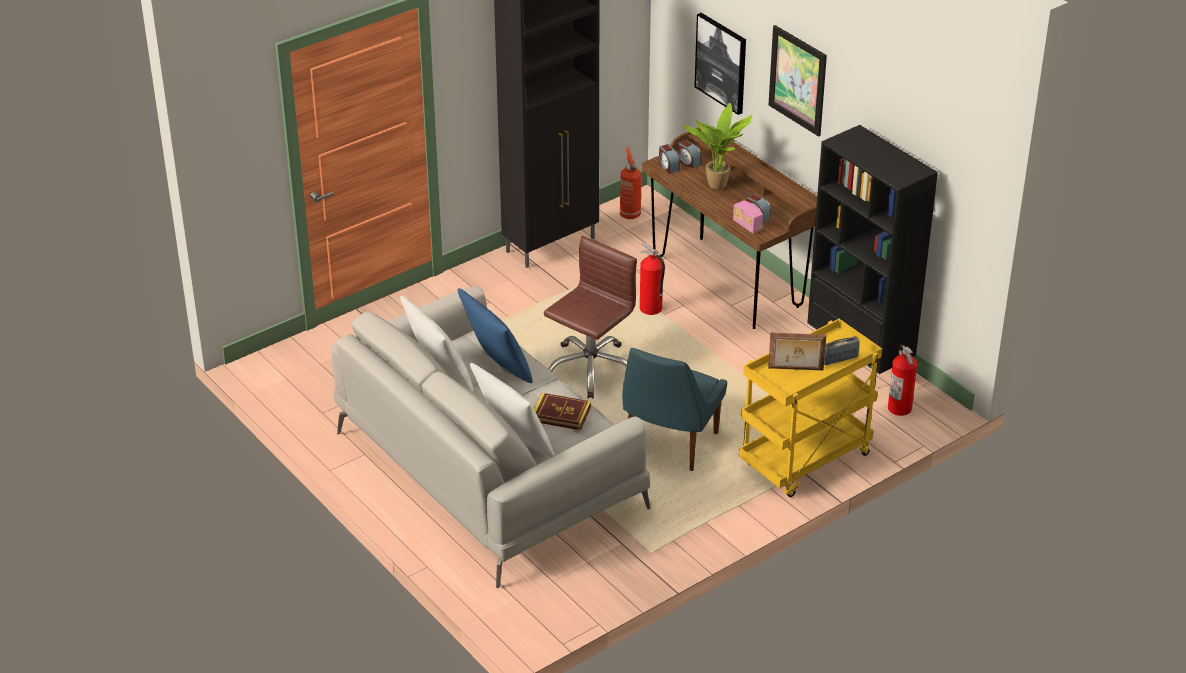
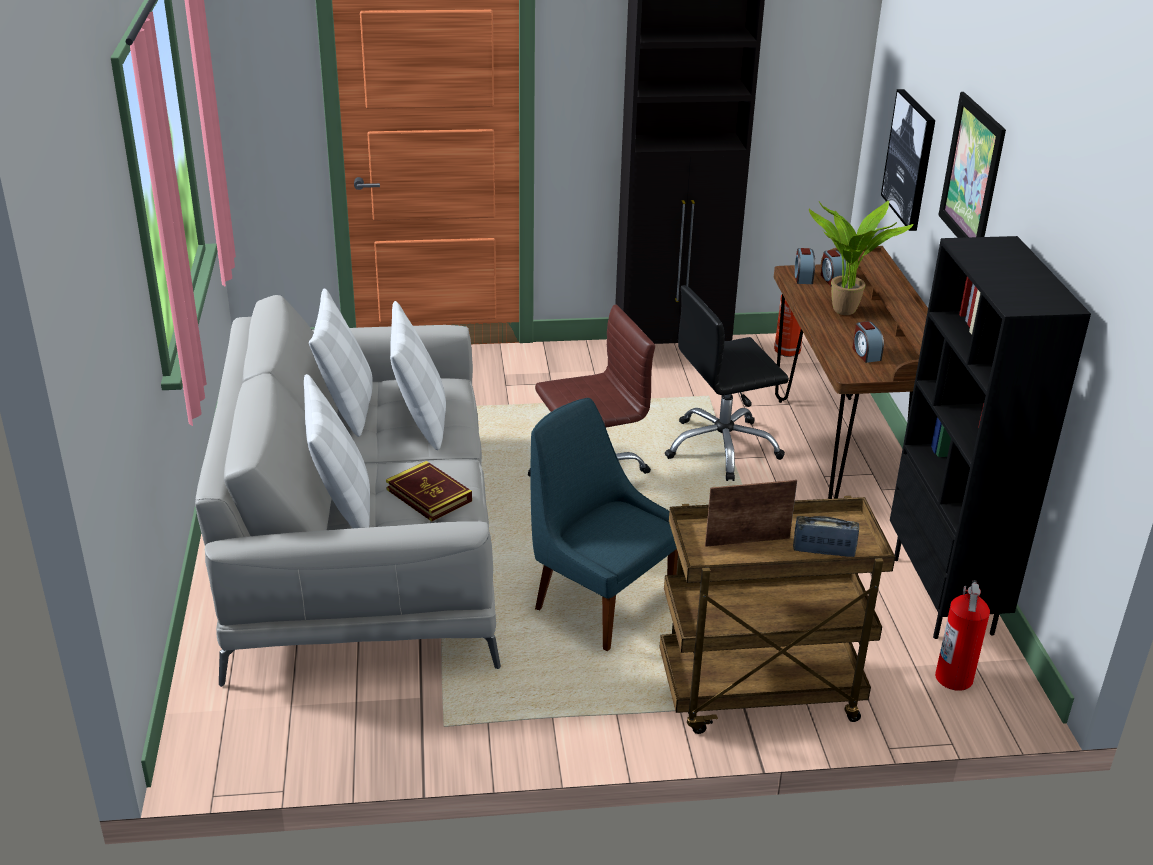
camera: 30 degrees right, 5 degrees down
(497, 366) = (420, 420): blue pillow -> white pillow
(651, 309) = (722, 448): fire extinguisher -> black office chair
(669, 445) = (599, 602): blue chair -> blue chair turned 75 degrees clockwise
(747, 226) = (842, 359): radio -> none
(795, 369) = (747, 540): picture frame -> picture frame turned 135 degrees clockwise
(805, 462) = (758, 695): yellow cart -> brown cart

